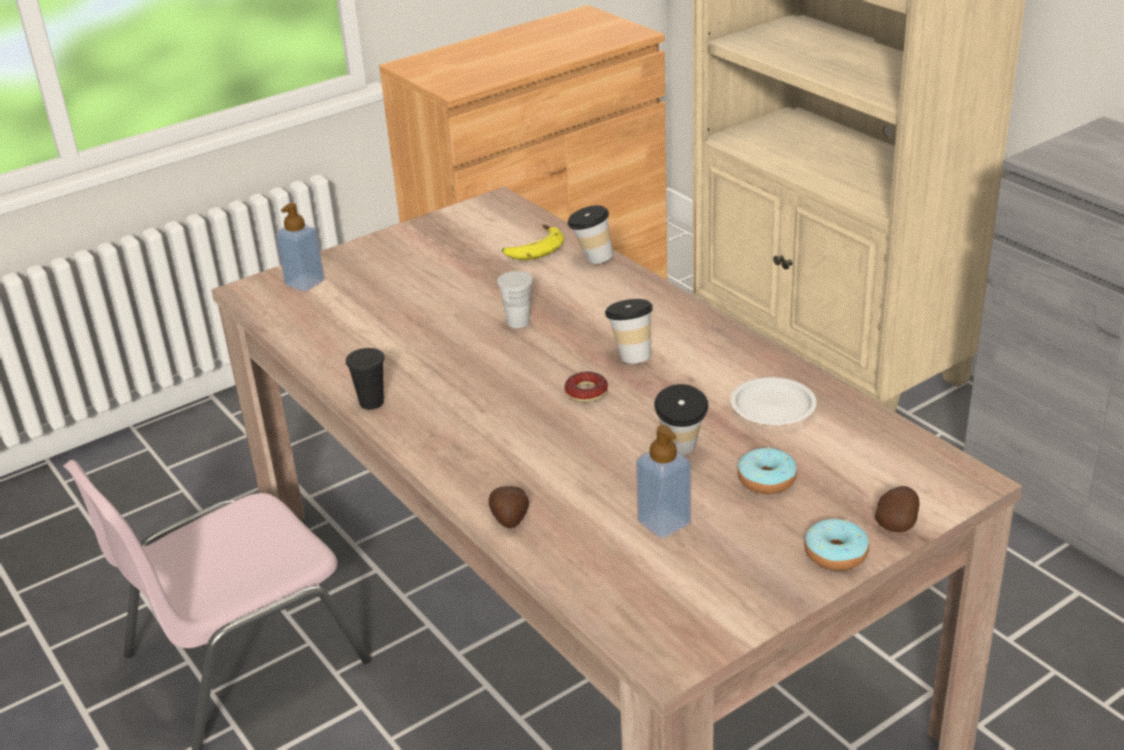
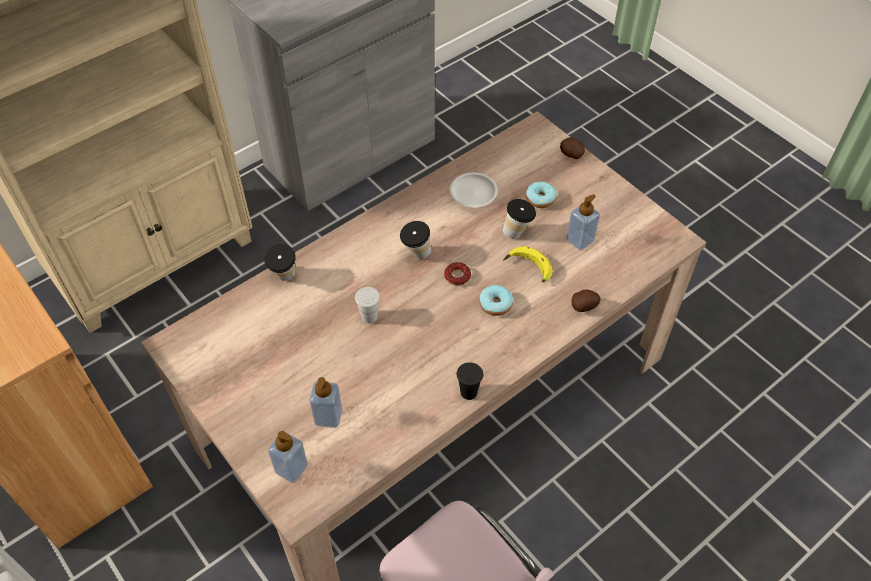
camera: 95 degrees left, 20 degrees up
(367, 301) = (328, 416): none -> soap dispenser
(532, 249) = (261, 315): banana -> banana (528, 269)
(835, 554) = (596, 178): donut -> donut (495, 304)

